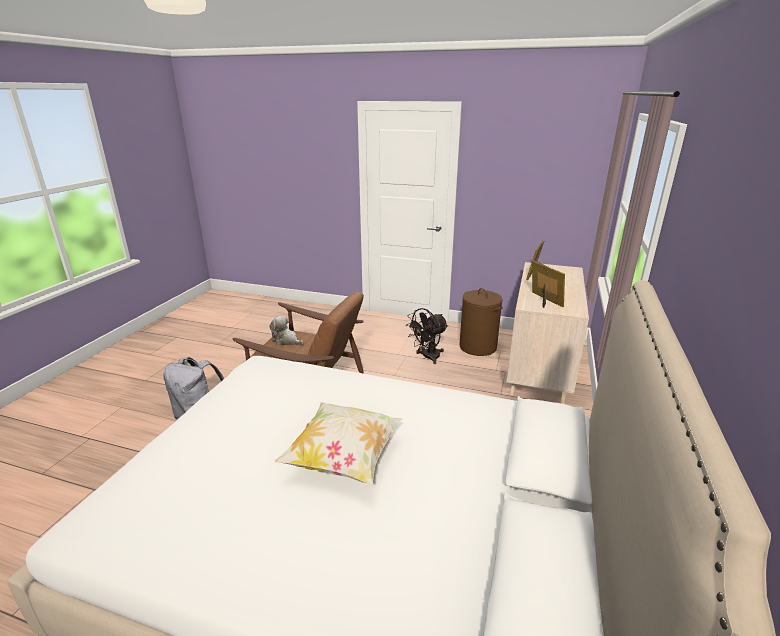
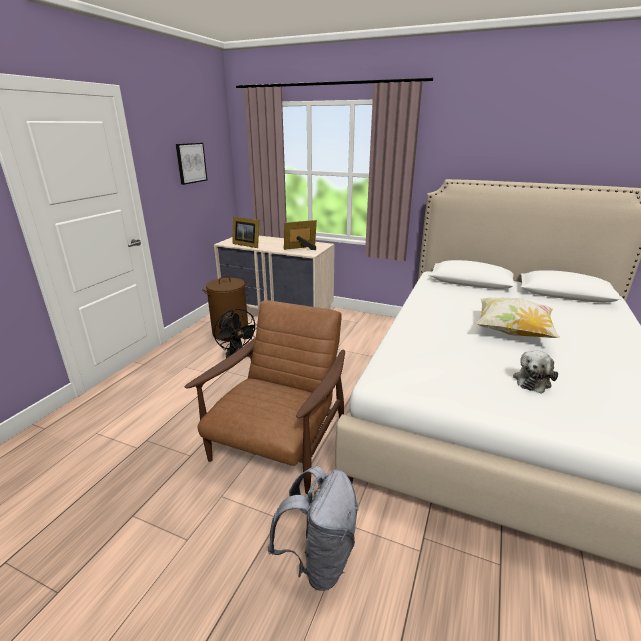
camera: 85 degrees left, 0 degrees up
(286, 341) = (253, 405): plush toy -> plush toy (532, 380)
(534, 174) = (191, 163): none -> picture

